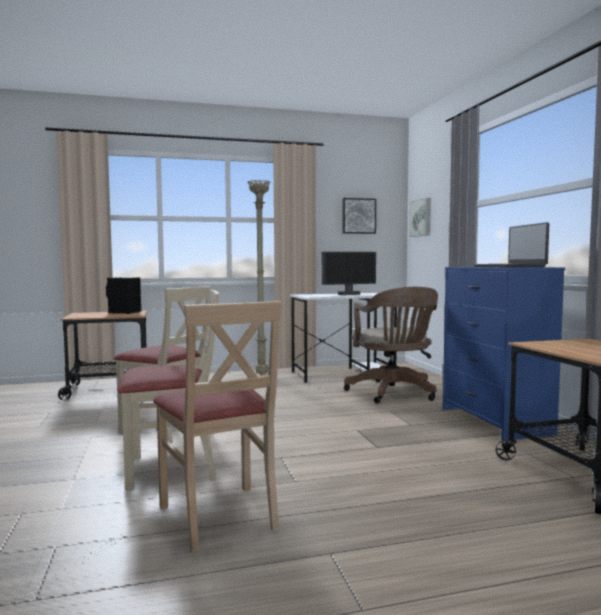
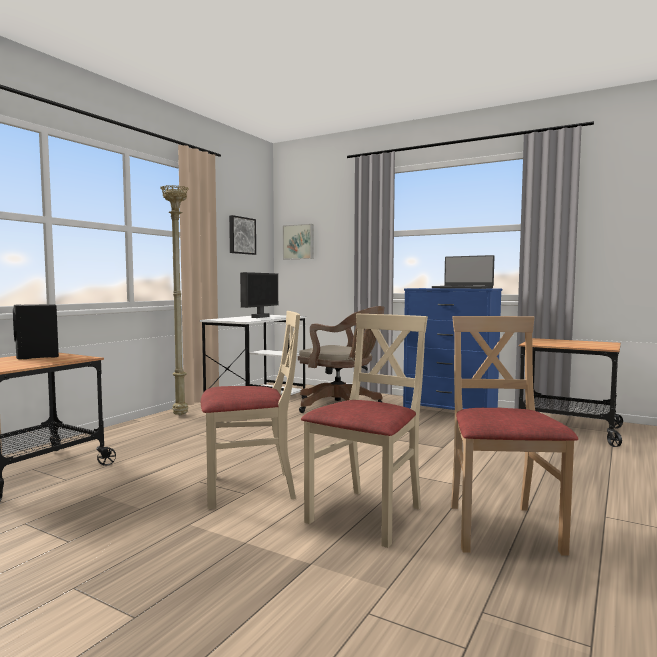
camera: 45 degrees left, 0 degrees up
(219, 516) = (501, 528): beige chair -> beige chair turned 105 degrees counterclockwise

